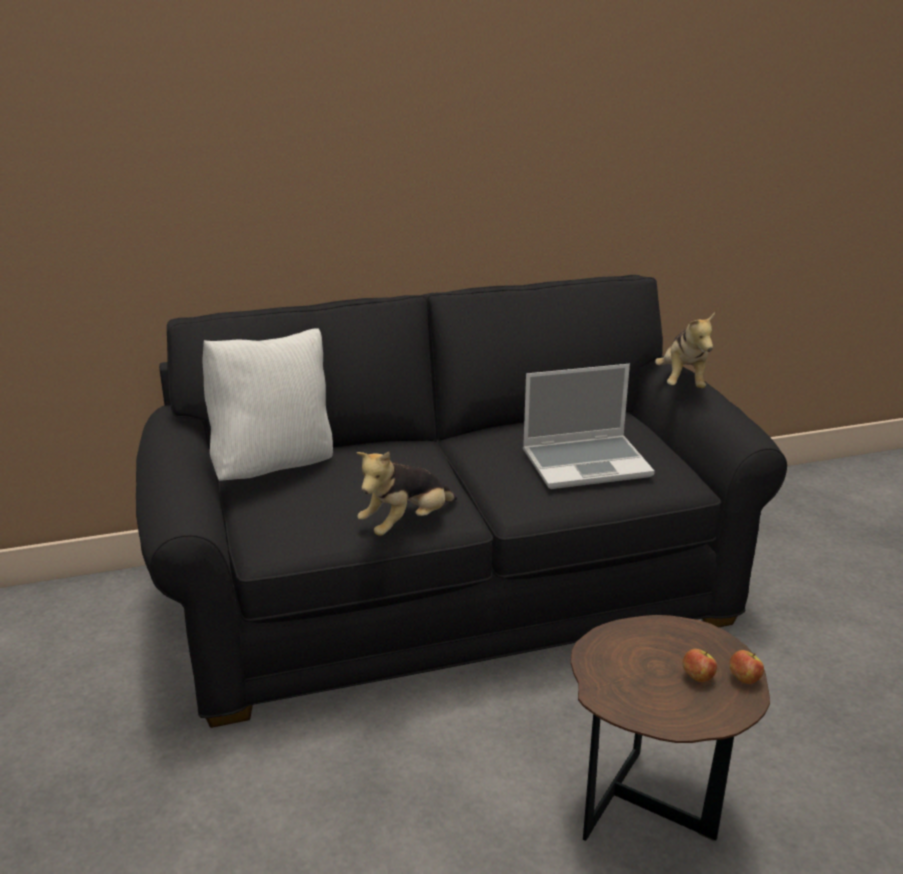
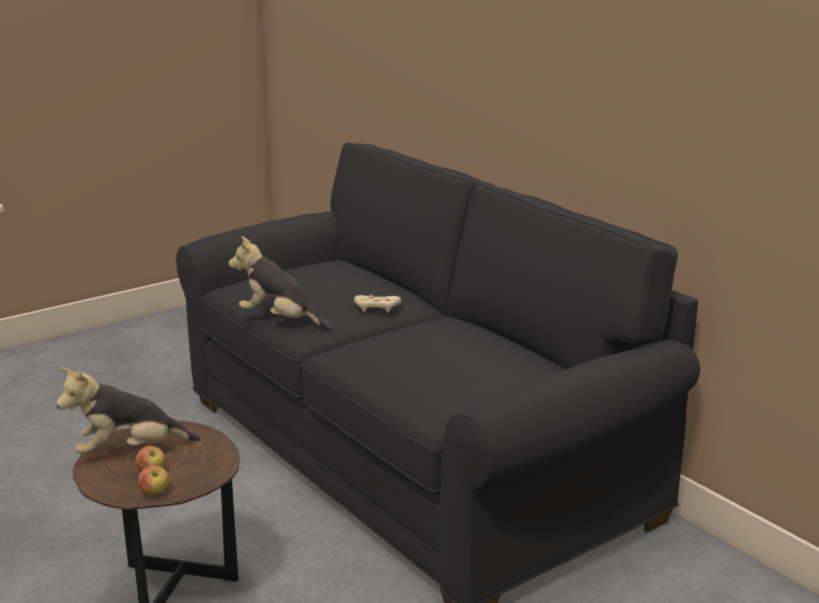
camera: 70 degrees right, 5 degrees down
(274, 466) = (335, 267): white pillow -> none
(421, 462) = (377, 307): none -> beige game controller
(587, 463) = (428, 366): laptop -> none
(682, 382) = (593, 363): plush toy -> plush toy (129, 451)

